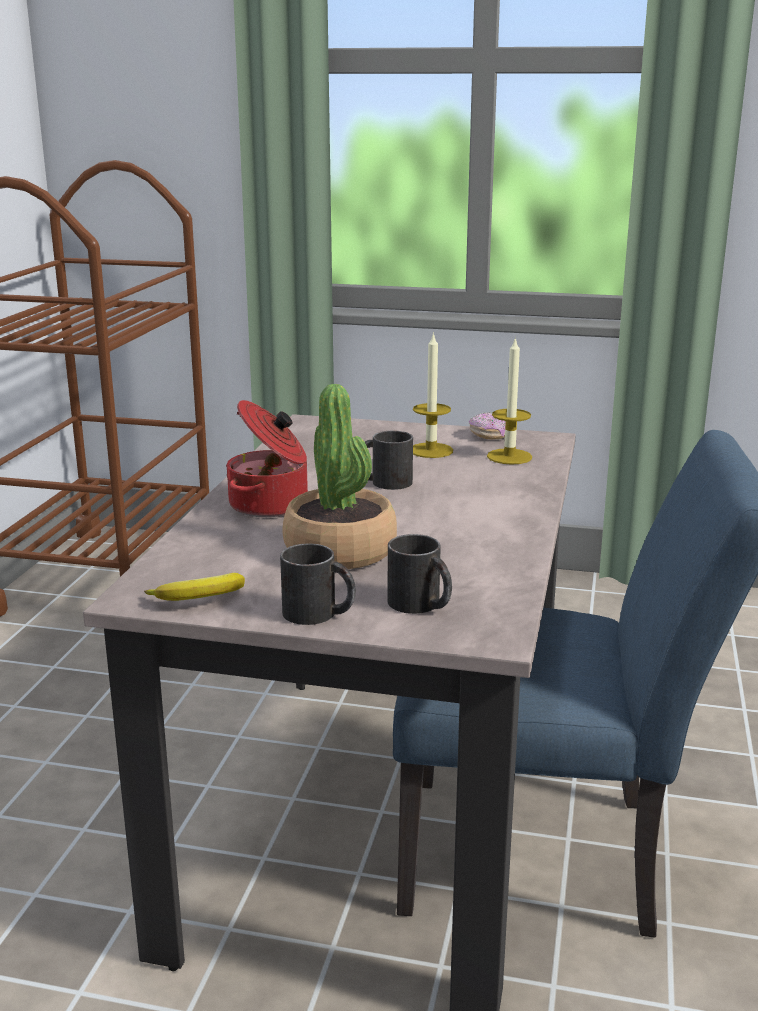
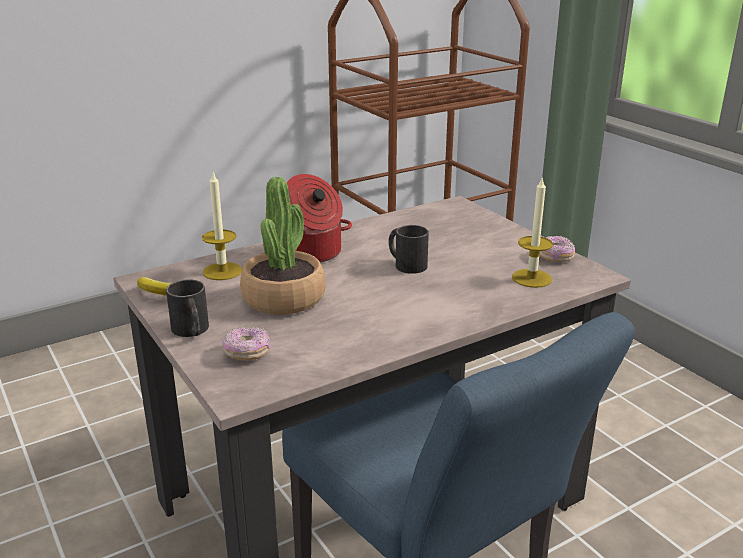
camera: 45 degrees right, 5 degrees up
(421, 605) = (247, 353): black mug -> donut
(431, 450) = (487, 253): candle -> candle (222, 271)

